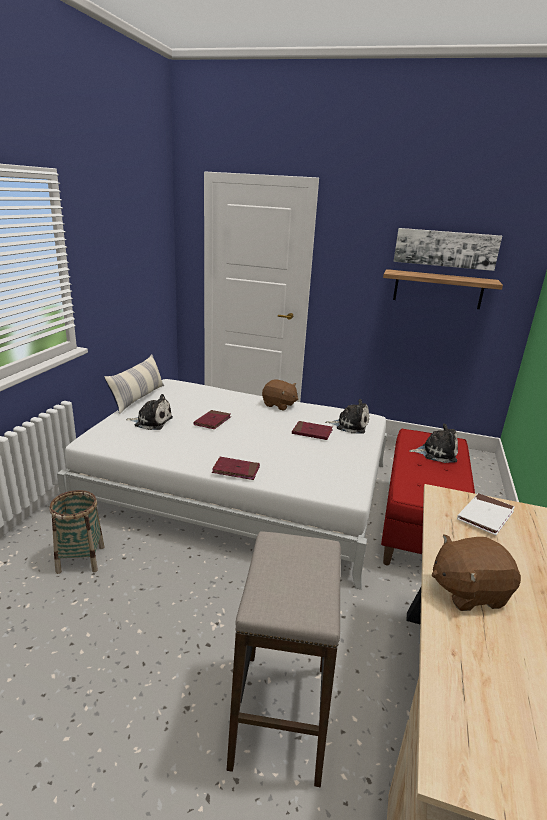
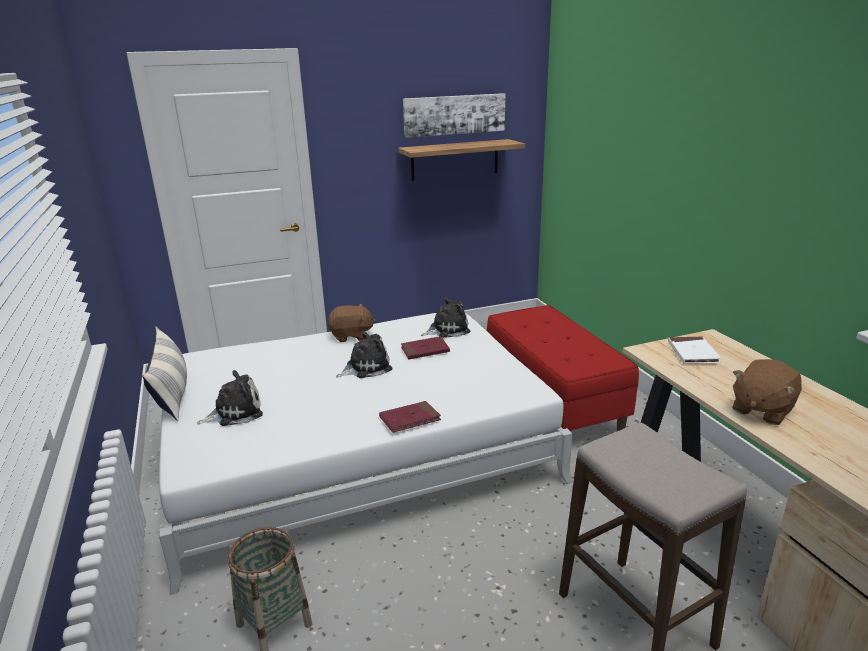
camera: 35 degrees left, 0 degrees up
(212, 421) = (309, 381): red book -> none
(436, 453) = (544, 326): plush toy -> plush toy (366, 367)

